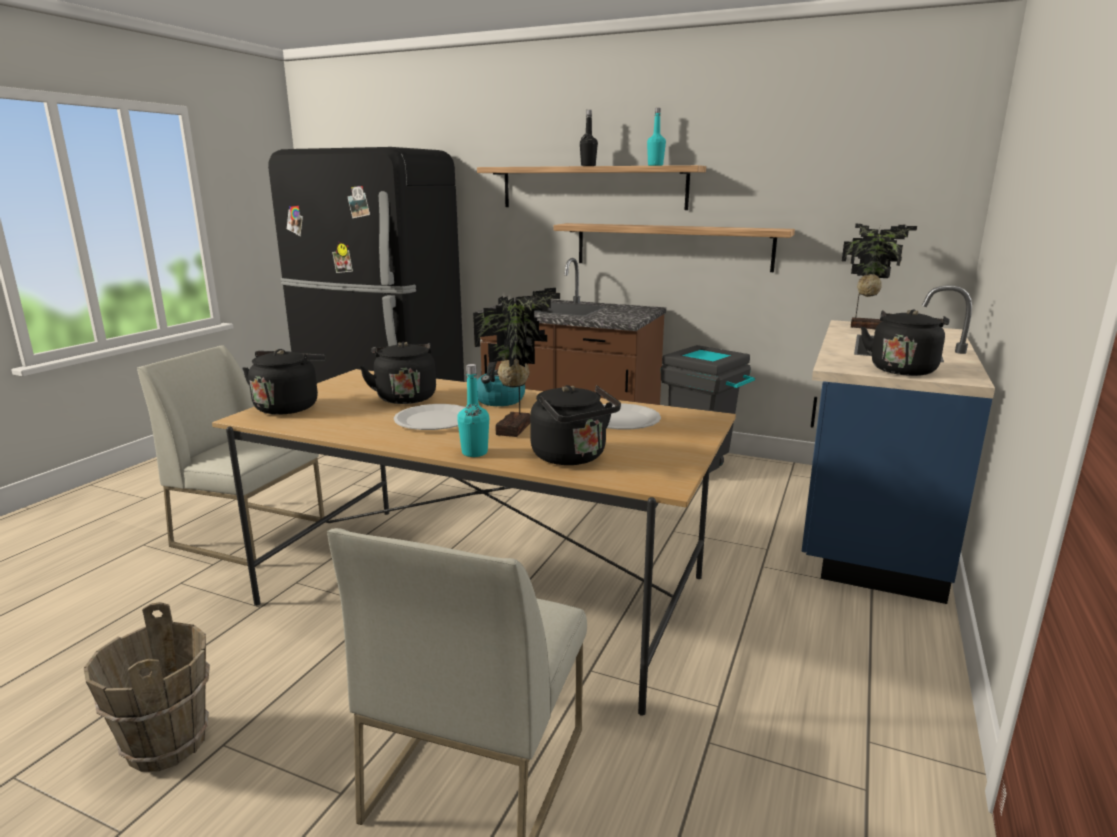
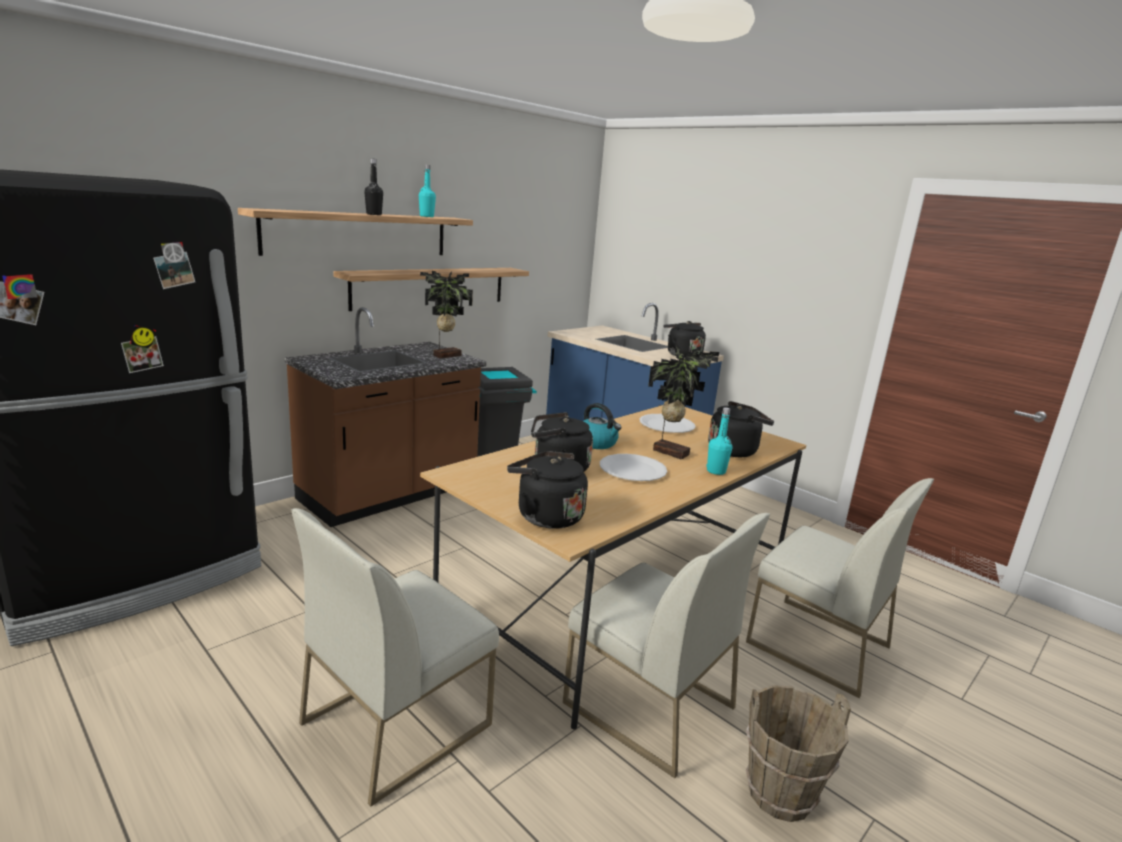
camera: 70 degrees left, 0 degrees up
(296, 638) = (647, 705): none -> white chair
(866, 327) = (577, 332): potted plant -> potted plant (445, 355)

